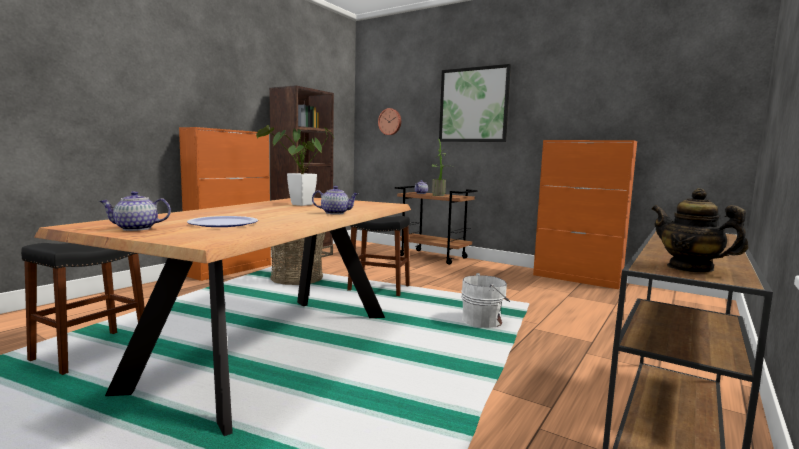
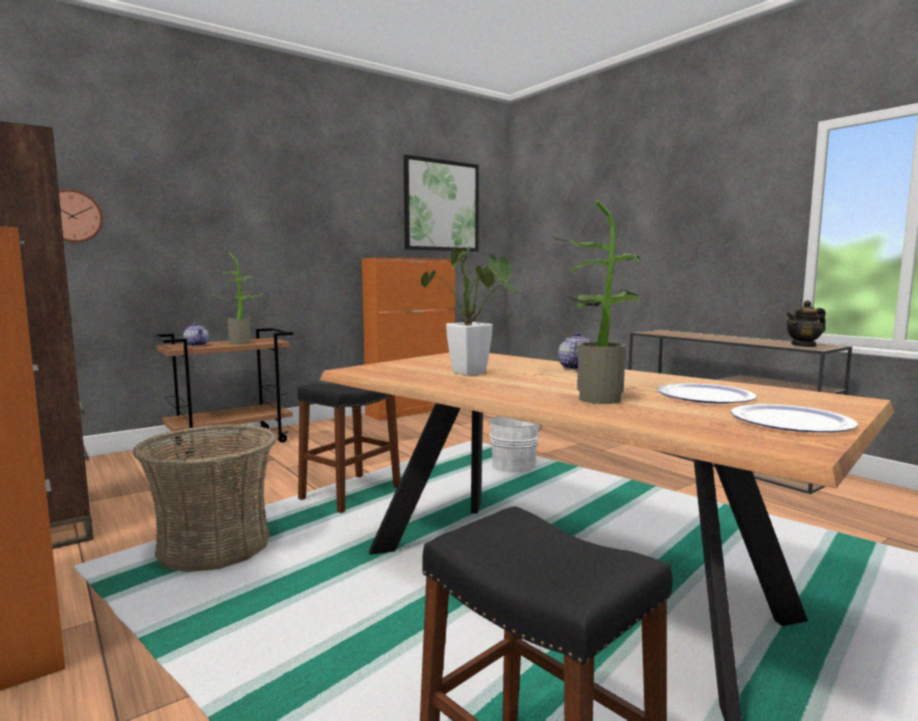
camera: 70 degrees left, 0 degrees up
(136, 229) = (791, 421): teapot -> plate
(220, 214) = (598, 398): none -> potted plant
(473, 105) = (250, 203): picture -> picture (441, 206)

